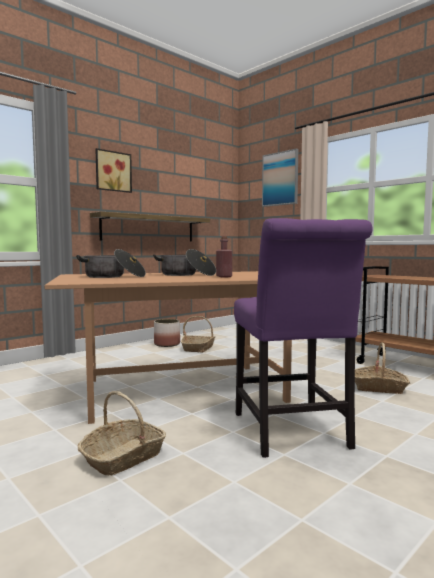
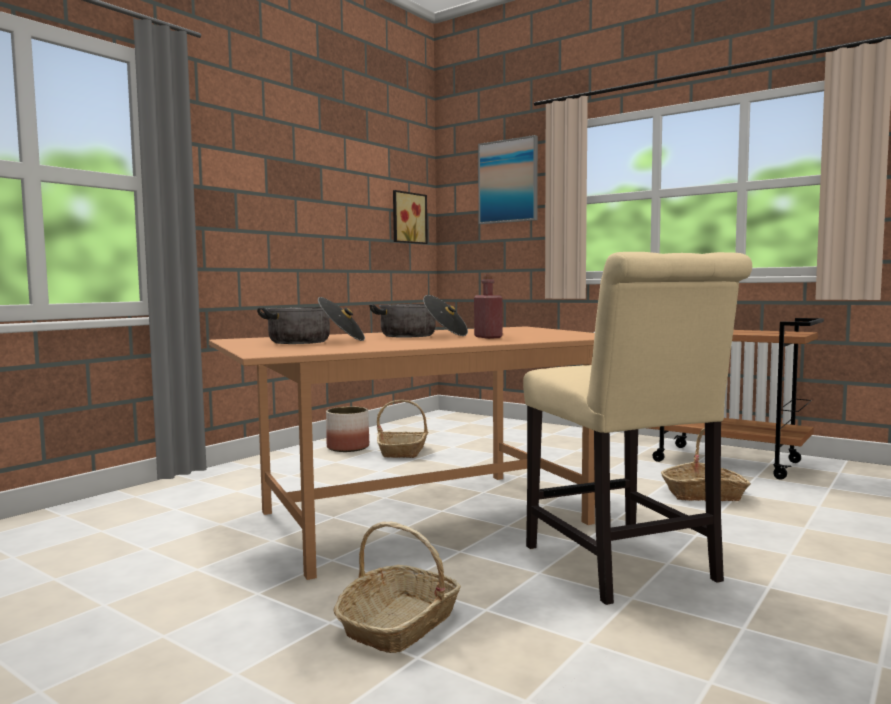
camera: 10 degrees left, 0 degrees up
(112, 171) = (254, 166): picture -> picture (407, 218)
(149, 228) = (310, 260): shelf -> none
(292, 433) = (625, 568): purple chair -> beige chair

